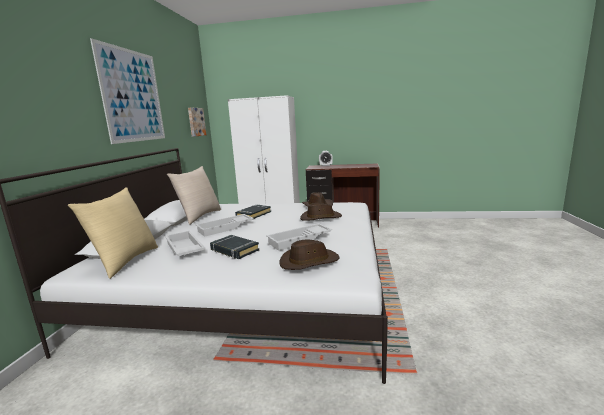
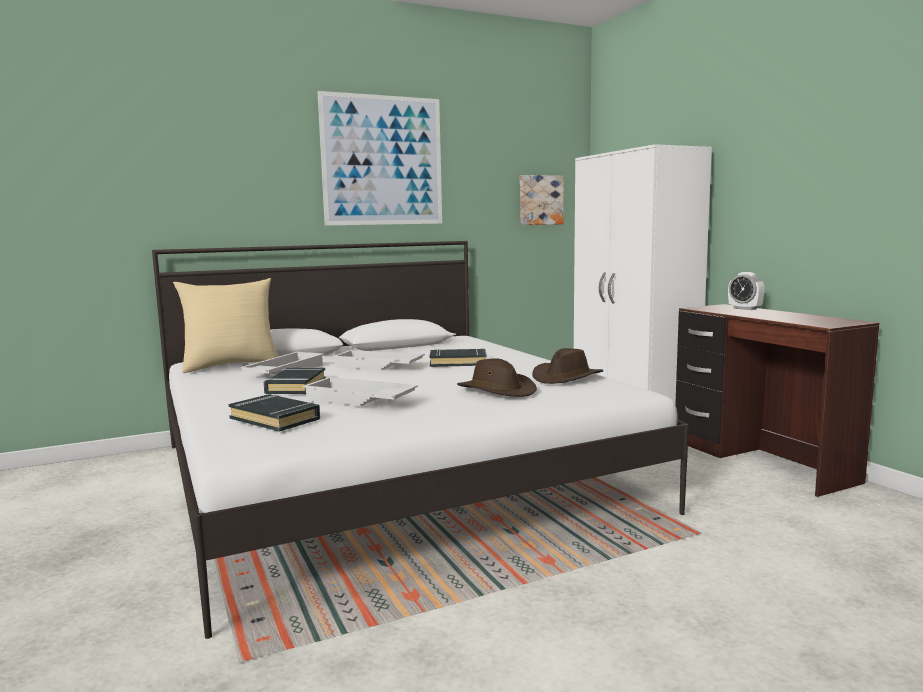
camera: 55 degrees right, 5 degrees down
(199, 216) = (413, 349): beige pillow -> none
(309, 261) = (275, 419): brown hat -> black book

